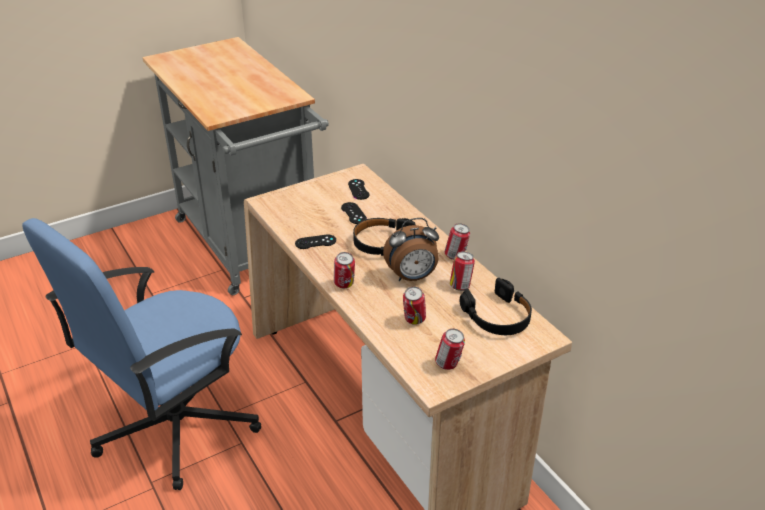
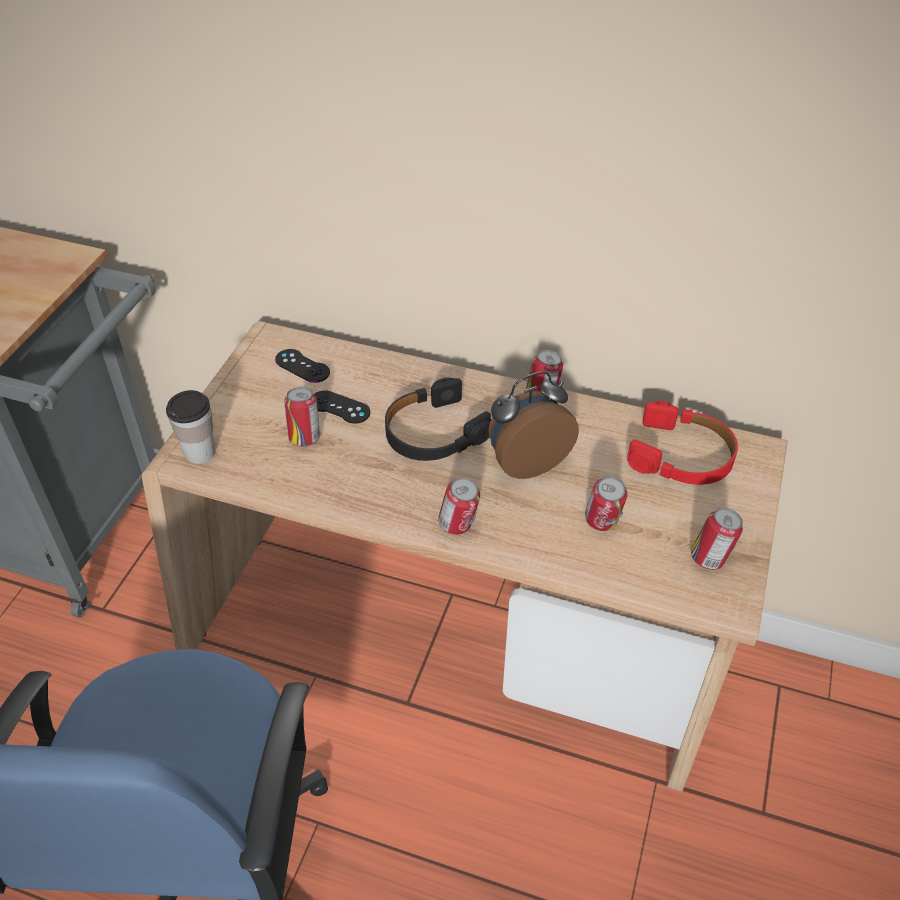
camera: 40 degrees left, 10 degrees up
(272, 202) = (200, 453): none -> cup
(315, 242) = (341, 482): black game controller -> none
(412, 277) = (526, 461): alarm clock -> alarm clock turned 150 degrees counterclockwise
(461, 286) = (596, 439): can -> can (305, 438)
(497, 316) = (682, 456): black headphones -> red headphones

